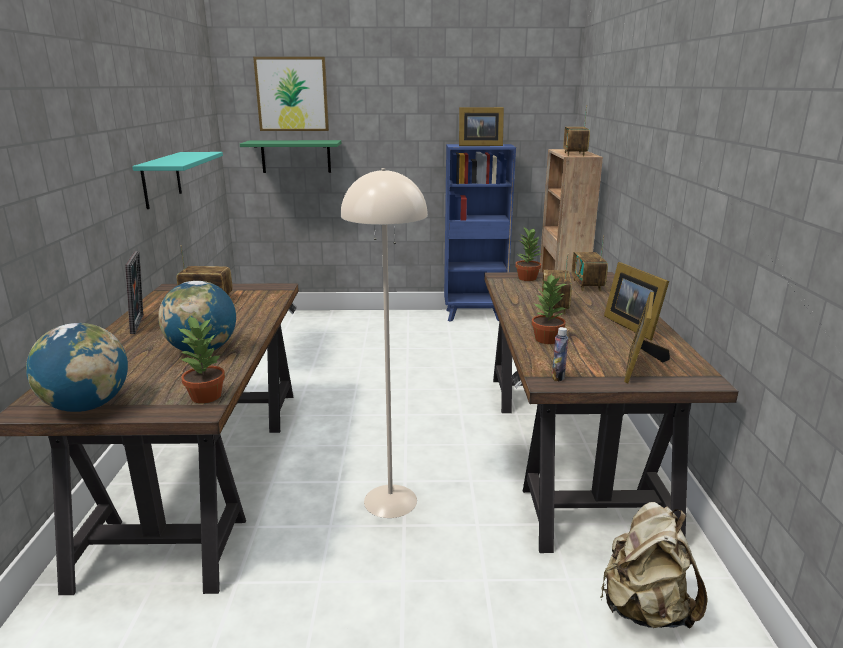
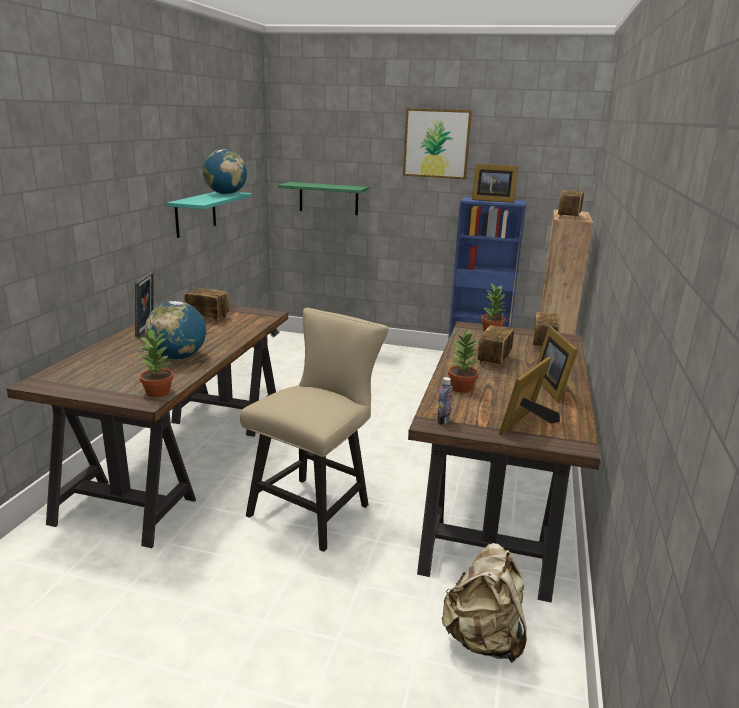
camera: 15 degrees right, 0 degrees up
(87, 406) = (75, 386): globe -> globe (226, 194)
(292, 94) = (329, 143): picture -> picture (436, 143)
(391, 500) = (315, 507): beige floor lamp -> beige chair

